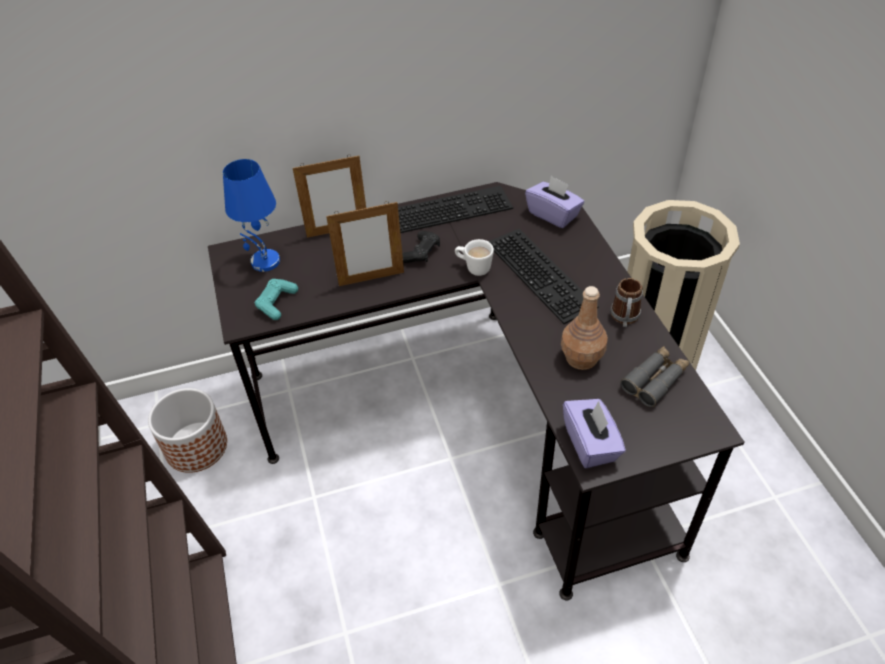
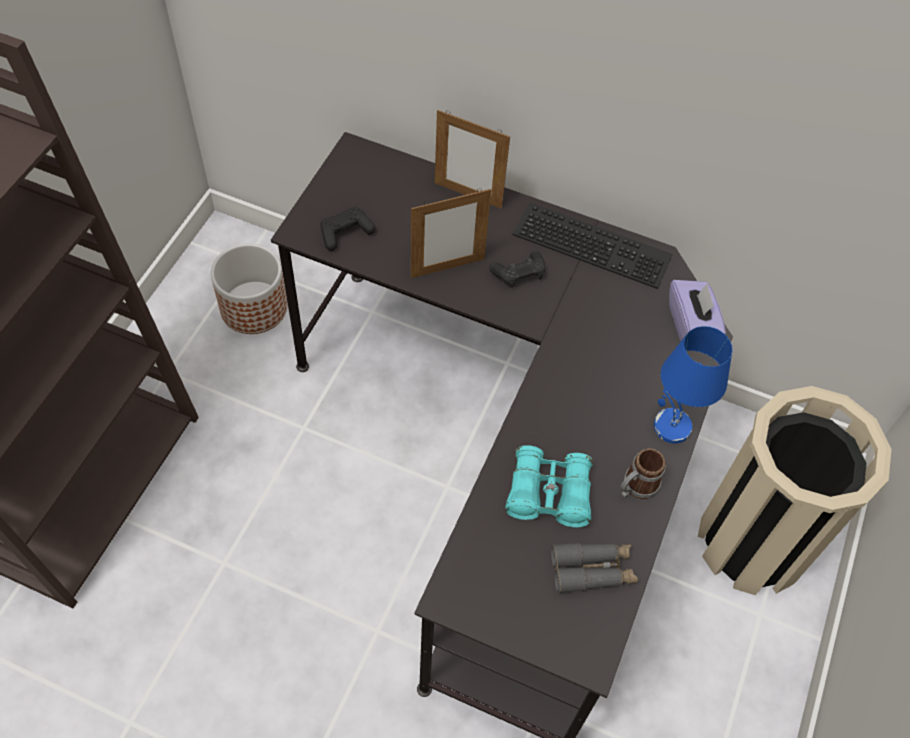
camera: 35 degrees right, 10 degrees up
(264, 262) = (375, 183): blue table lamp -> blue table lamp (671, 426)
(277, 303) = (345, 233): turquoise game controller -> black game controller
(371, 278) = (447, 268): picture frame -> picture frame turned 45 degrees counterclockwise
(473, 268) = (550, 325): white mug -> none
(543, 274) = (609, 381): keyboard -> none
(581, 358) = (548, 494): brown bottle -> turquoise binoculars
(590, 444) = (466, 578): purple tissue box -> none

